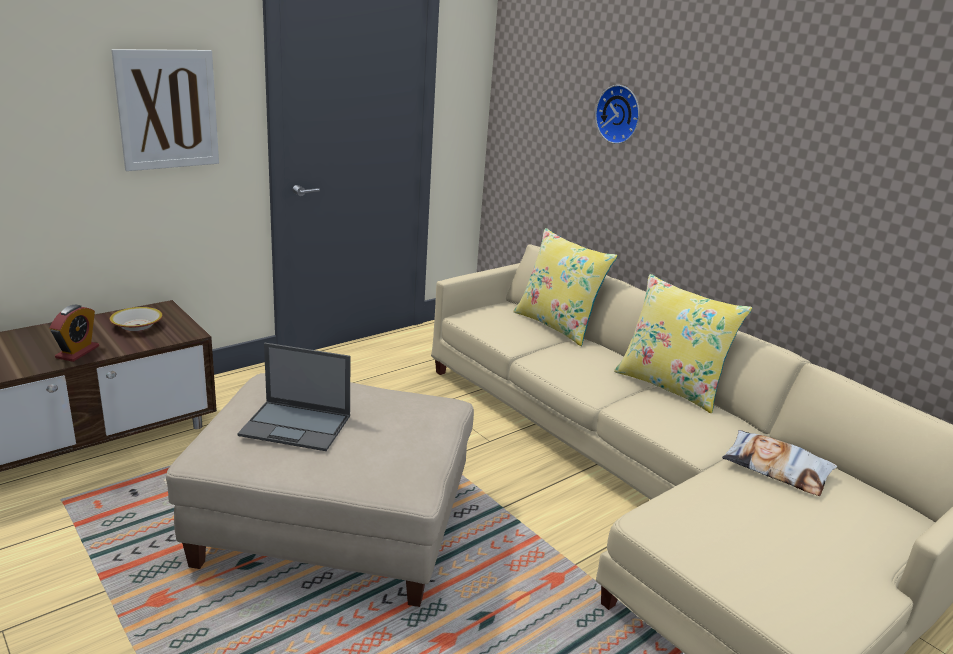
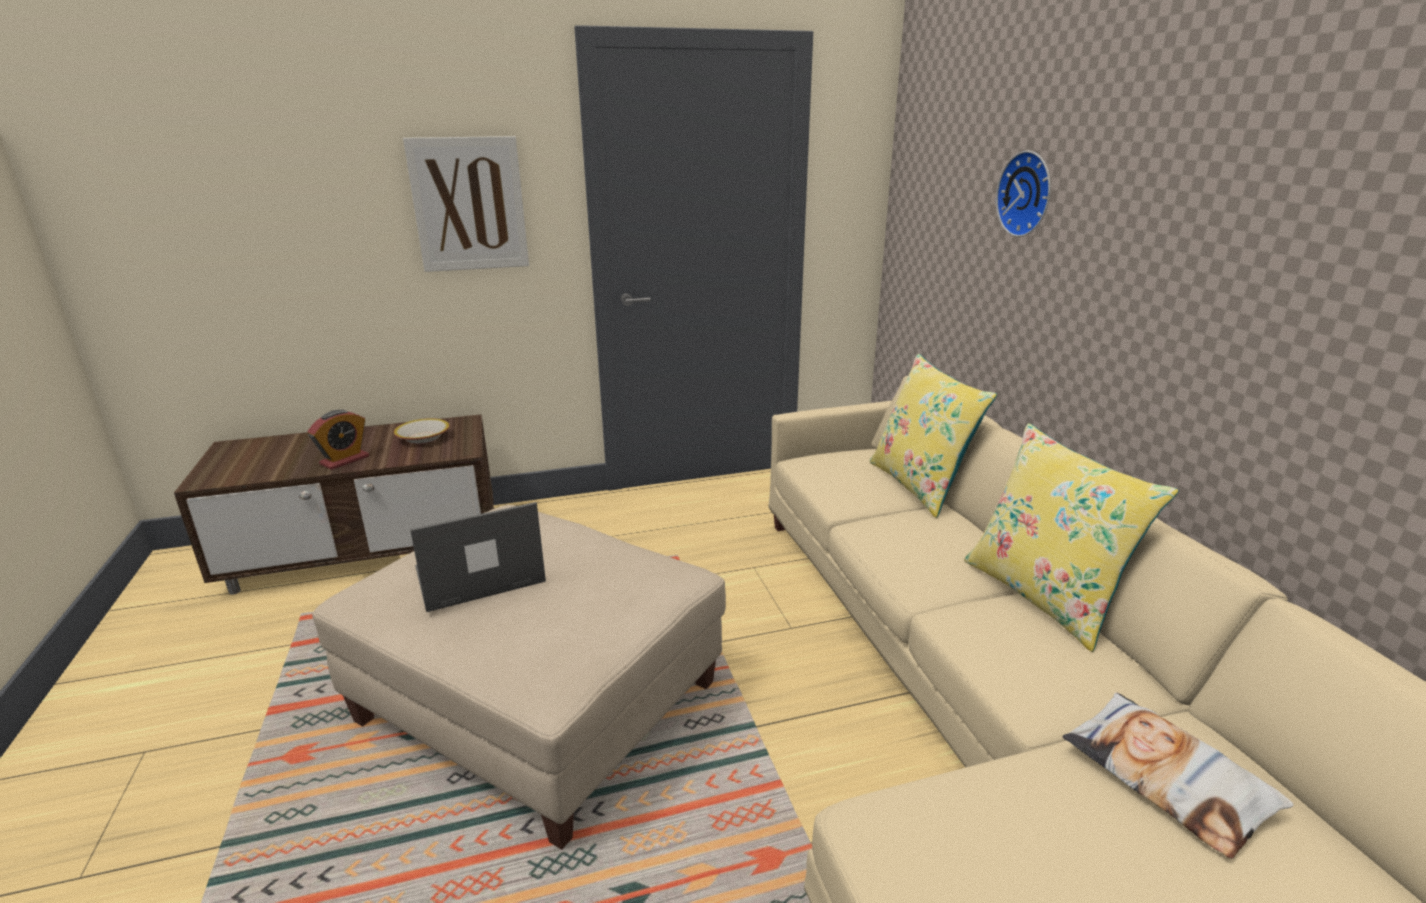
camera: 25 degrees right, 0 degrees up
(297, 426) = (478, 576): laptop -> laptop turned 120 degrees clockwise

